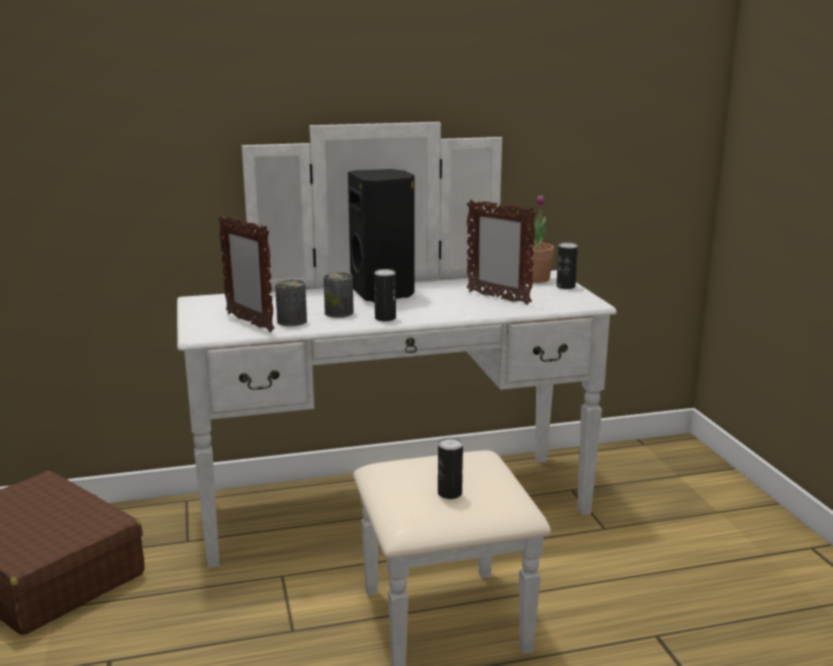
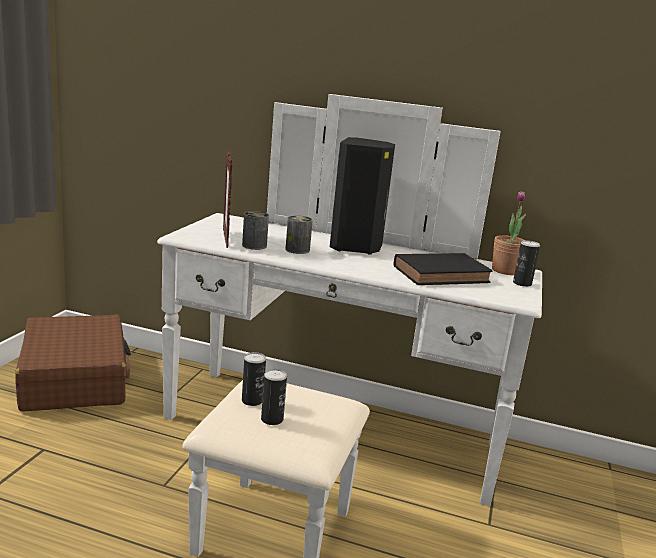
camera: 30 degrees right, 0 degrees up
(385, 318) = (323, 262): can -> can (252, 401)
(498, 298) = (443, 274): picture frame -> black book

